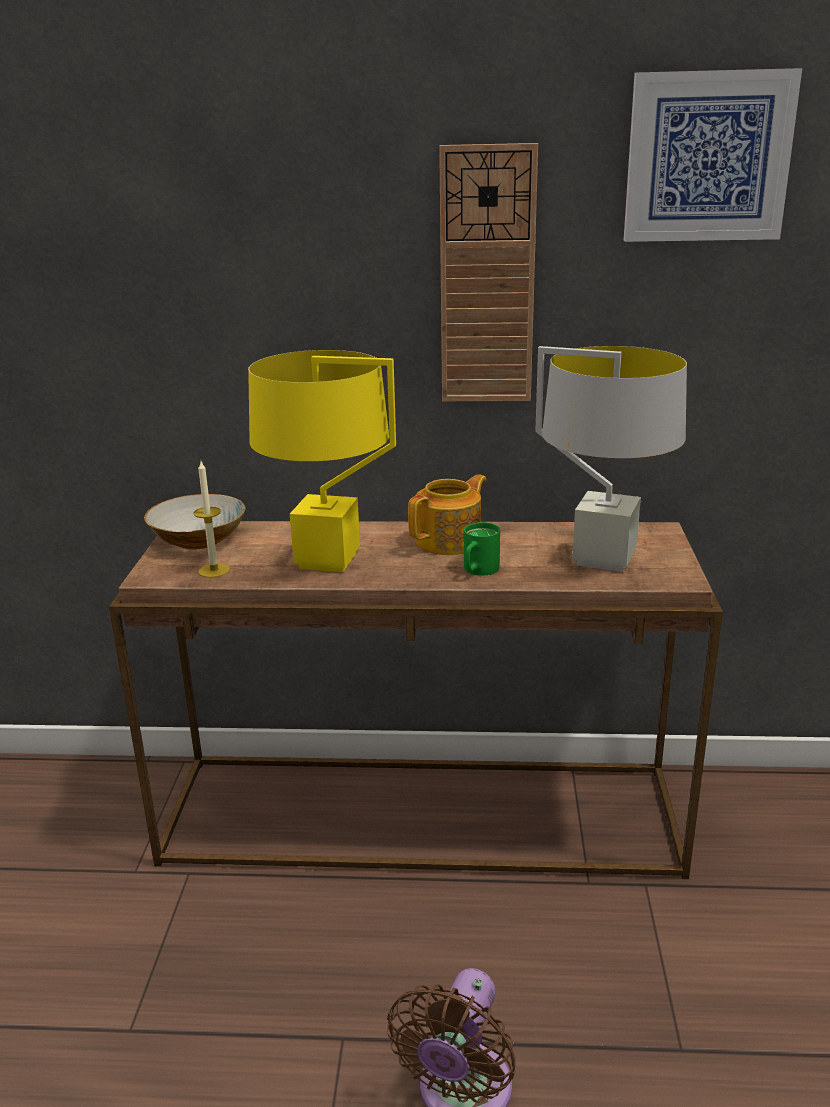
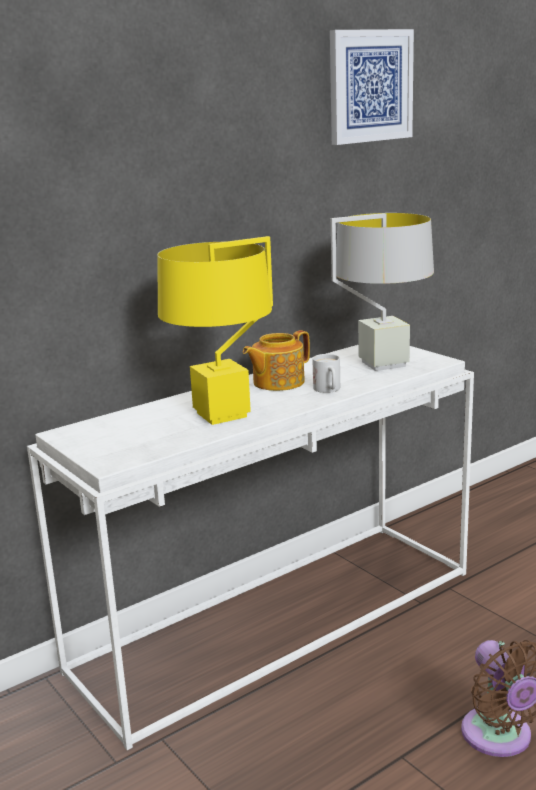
camera: 40 degrees left, 5 degrees down
(198, 541) = (95, 435): bowl -> none
(214, 570) = (152, 445): candle -> none
(424, 814) = (278, 618): brown console table -> white console table
(450, 541) = (277, 382): teapot -> teapot turned 135 degrees counterclockwise
(478, 571) = (328, 390): green mug -> white mug
(487, 278) = (255, 180): wall clock -> none

